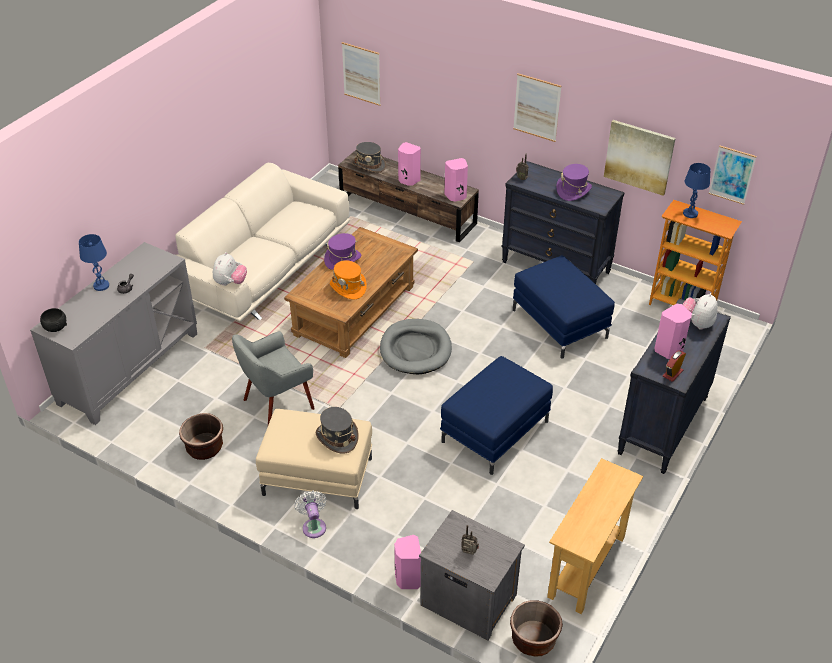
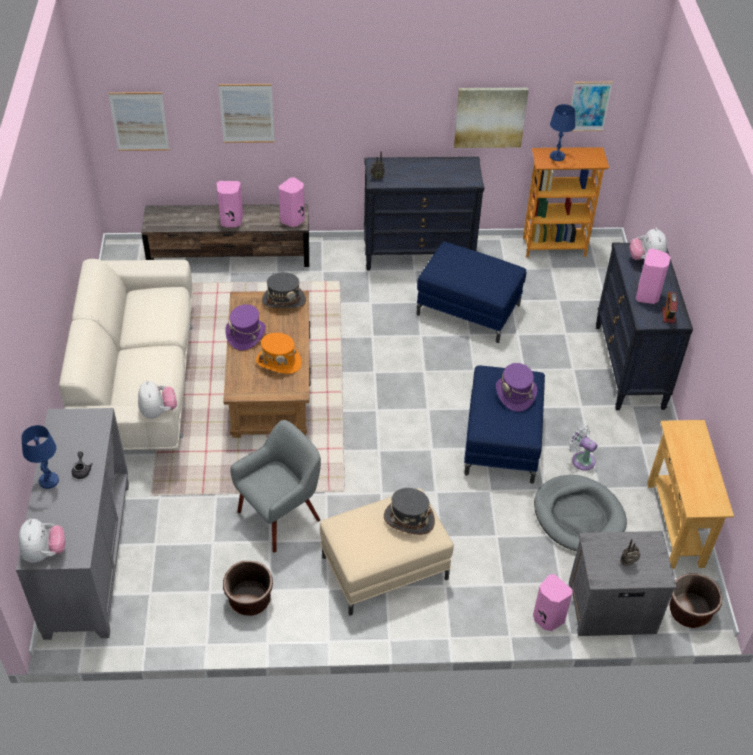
camera: 35 degrees left, 5 degrees up
(55, 328) = (44, 553): black bowl -> plush toy
(277, 403) = (280, 516): grey armchair -> grey armchair turned 150 degrees counterclockwise
(313, 526) = (424, 617): white fan -> white fan (581, 459)
(369, 165) = (175, 220): grey hat -> grey hat (284, 300)
(415, 349) = (363, 395): grey dog bed -> grey dog bed (578, 516)
(537, 107) = (369, 99): picture -> picture (247, 113)
(573, 190) = (434, 172): purple hat -> purple hat (515, 394)

